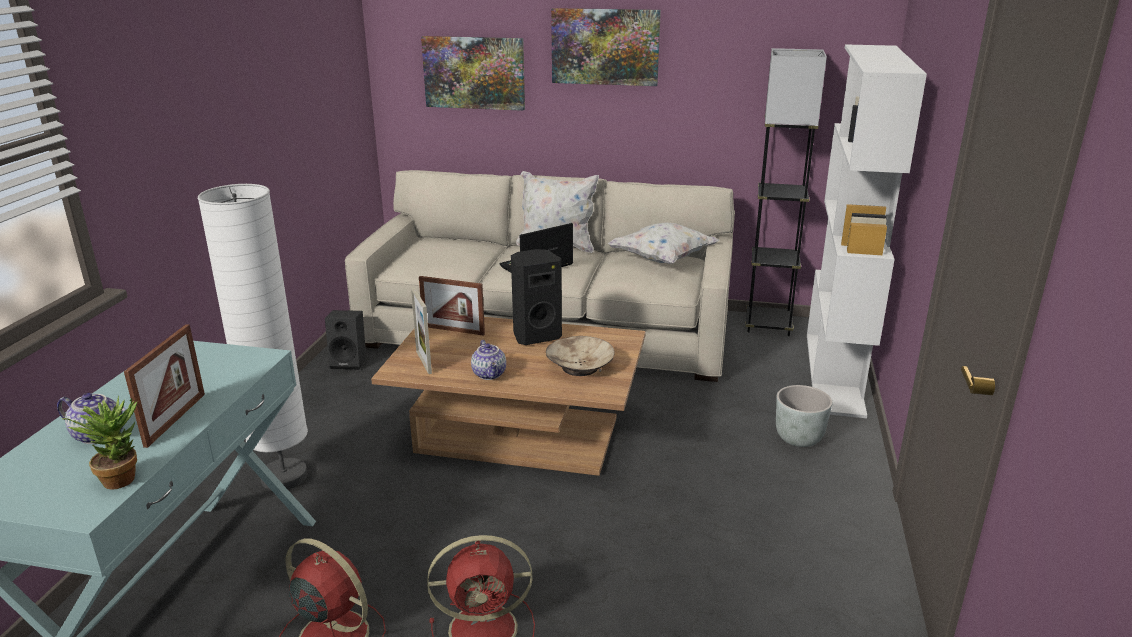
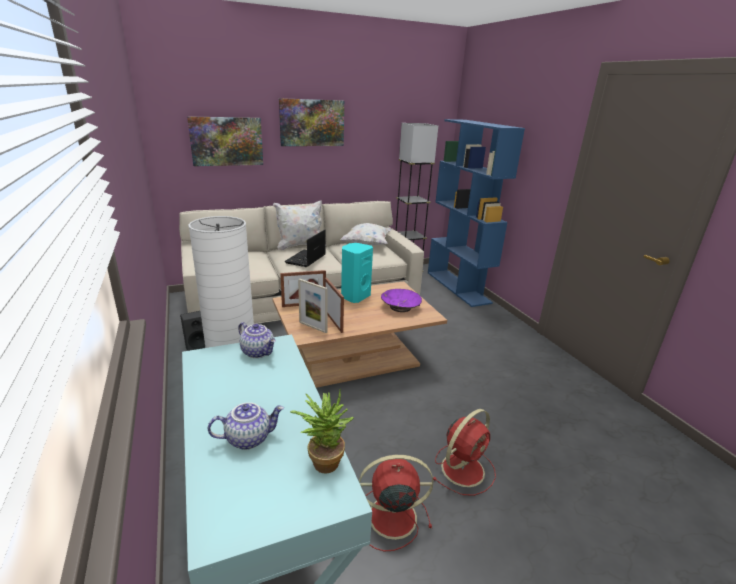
camera: 35 degrees left, 0 degrees up
(175, 419) = (291, 404): picture frame -> picture frame (333, 321)
(490, 374) = (360, 323): teapot -> teapot (258, 352)
(535, 336) = (354, 296): black speaker -> turquoise speaker
(579, 367) = (400, 307): beige bowl -> purple bowl
(799, 439) = (479, 320): grey planter -> none
(835, 373) = (458, 287): white bookcase -> blue bookcase

